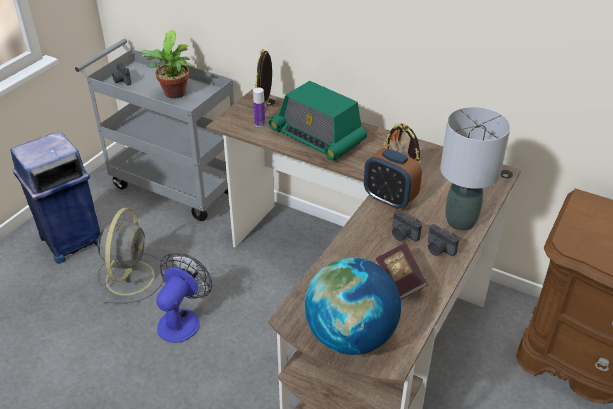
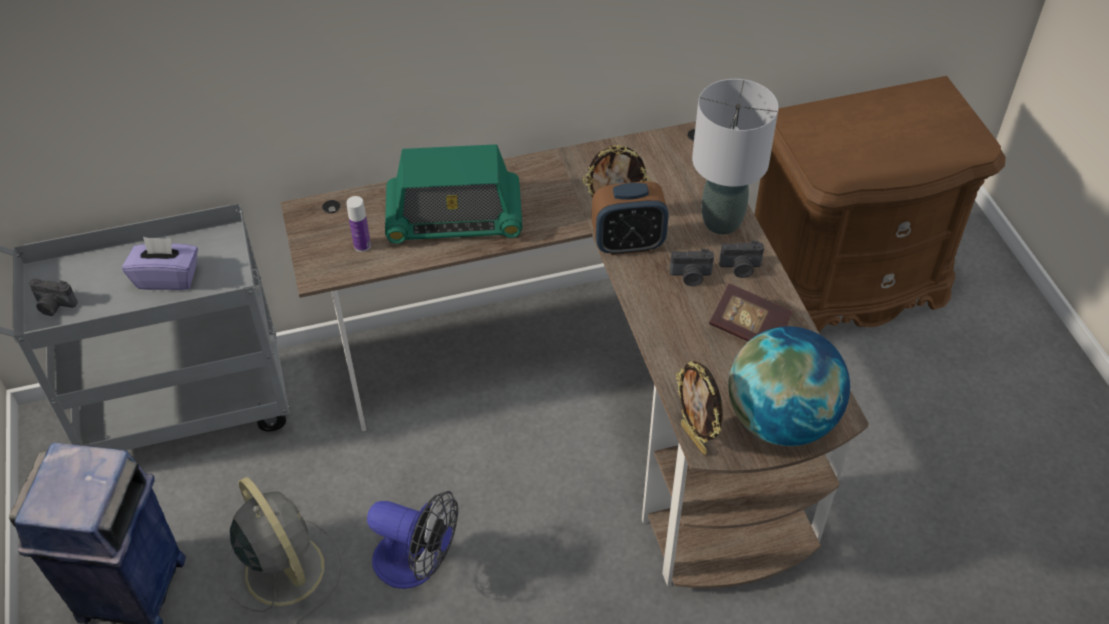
camera: 45 degrees left, 10 degrees up
(173, 95) = (167, 277): potted plant -> purple tissue box
(182, 319) = (417, 563): fan -> fan turned 135 degrees clockwise
(265, 107) = (337, 217): picture frame -> picture frame (695, 439)

